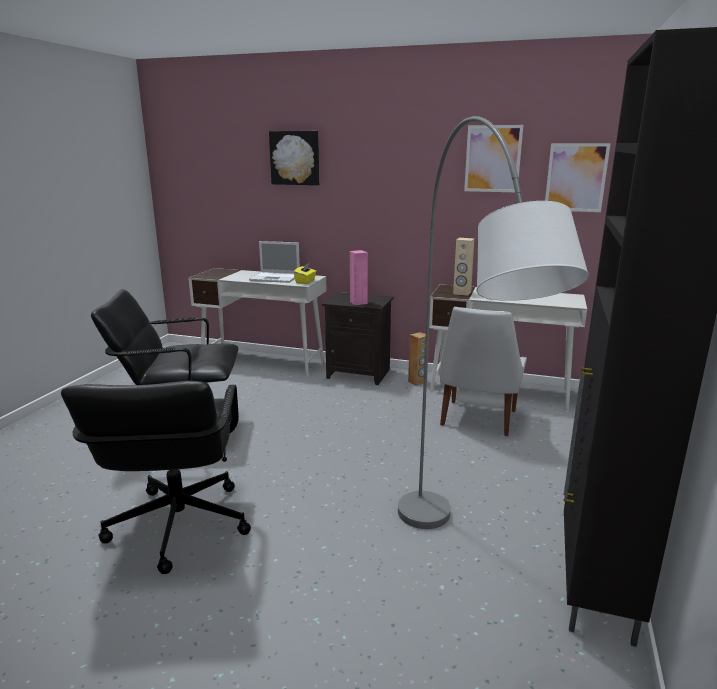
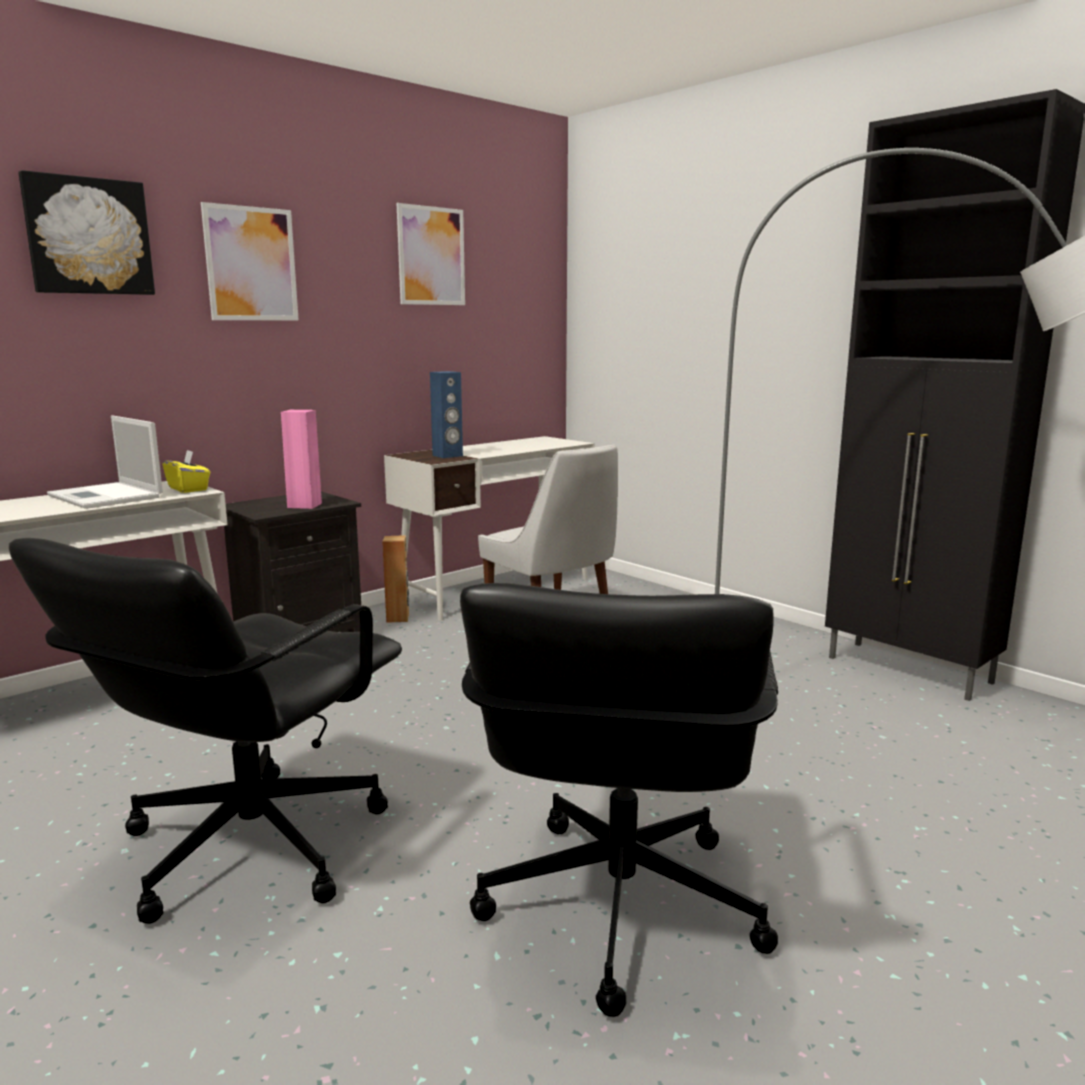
camera: 60 degrees left, 5 degrees down
(178, 526) = (618, 907): black office chair -> black office chair turned 75 degrees clockwise
(276, 278) = (107, 496): laptop -> laptop turned 90 degrees clockwise
(462, 293) = (447, 456): beige speaker -> blue speaker
(576, 177) = (520, 285): picture -> picture (251, 264)

